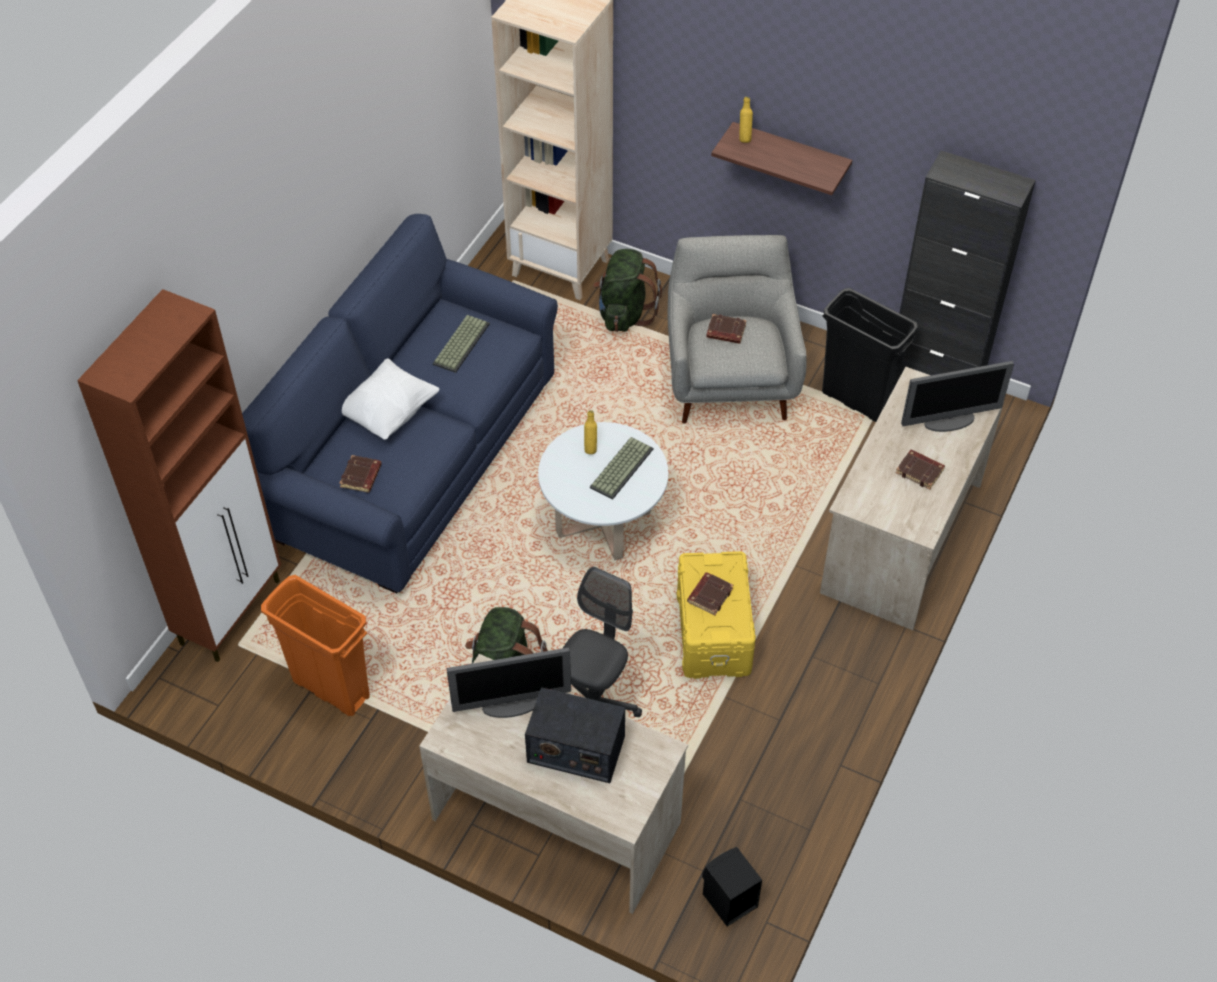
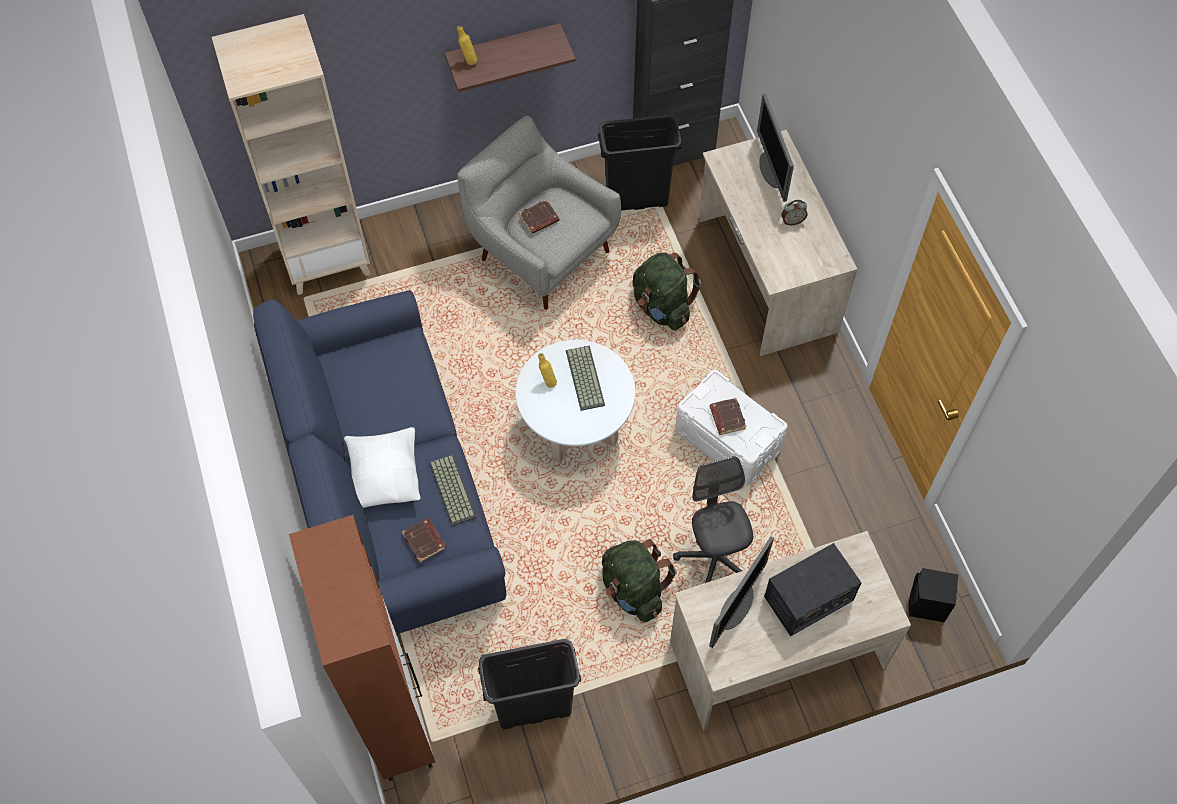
camera: 45 degrees left, 10 degrees up
(331, 688) = (533, 709): orange trash can -> black trash can
(460, 343) = (373, 379): keyboard -> keyboard (451, 489)
(624, 313) = (414, 259): green backpack -> green backpack (662, 307)
(714, 631) = (728, 439): yellow storage box -> white storage box
(920, 471) = (792, 221): brown book -> alarm clock
(949, 421) = (771, 170): monitor -> monitor turned 135 degrees clockwise

